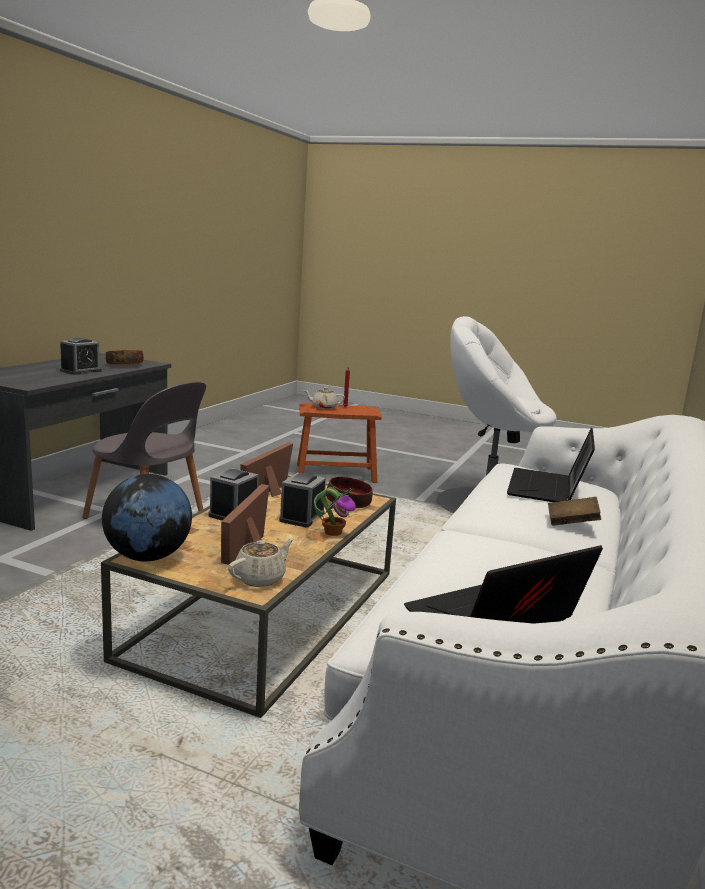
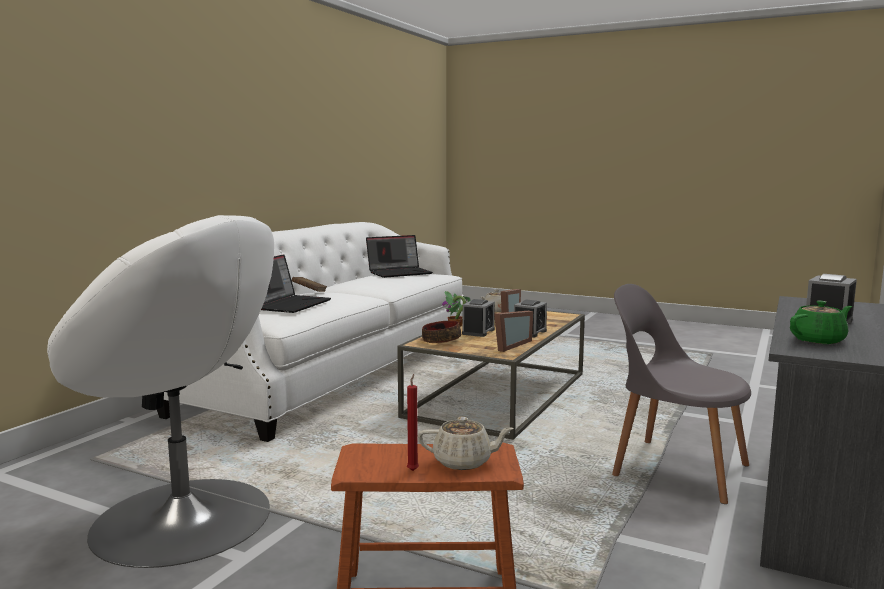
camera: 175 degrees left, 5 degrees down
(125, 365) = (818, 340): bowl -> green teapot
(147, 557) = (562, 315): globe -> none

